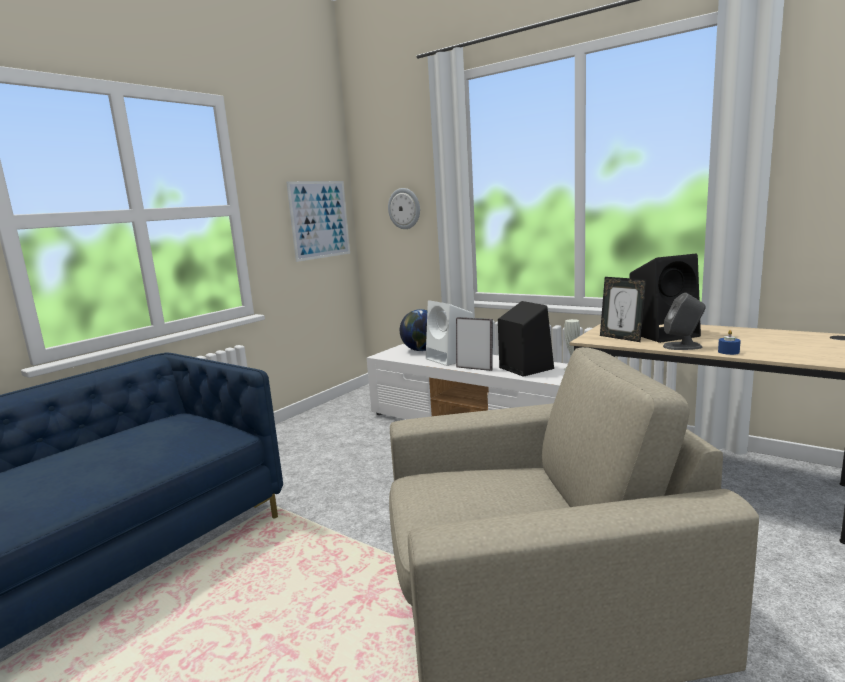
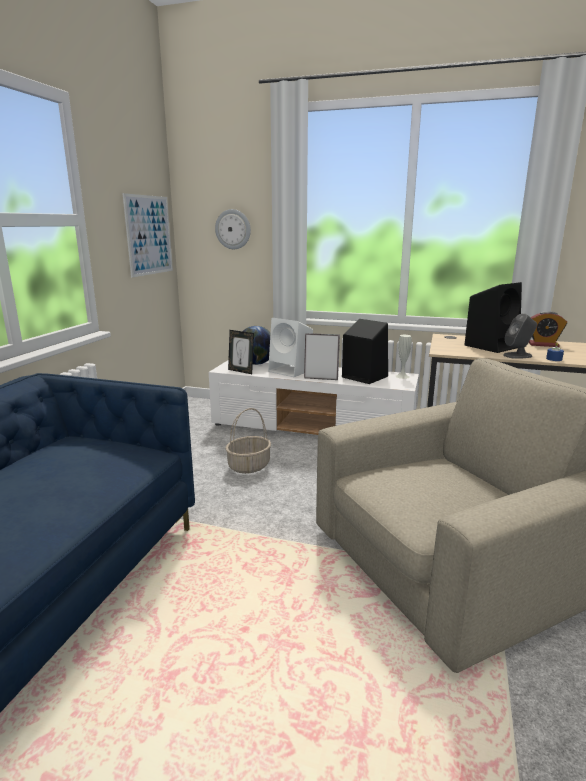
camera: 20 degrees left, 5 degrees up
(379, 460) = (249, 466): none -> basket
(621, 338) = (465, 349): picture frame -> picture frame (241, 371)
(740, 333) = (543, 344): none -> alarm clock

